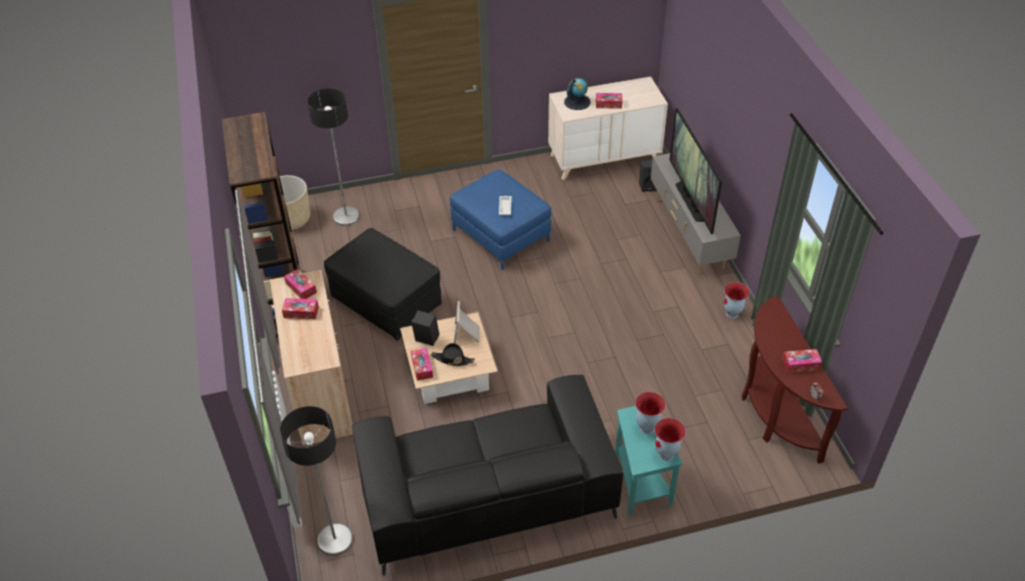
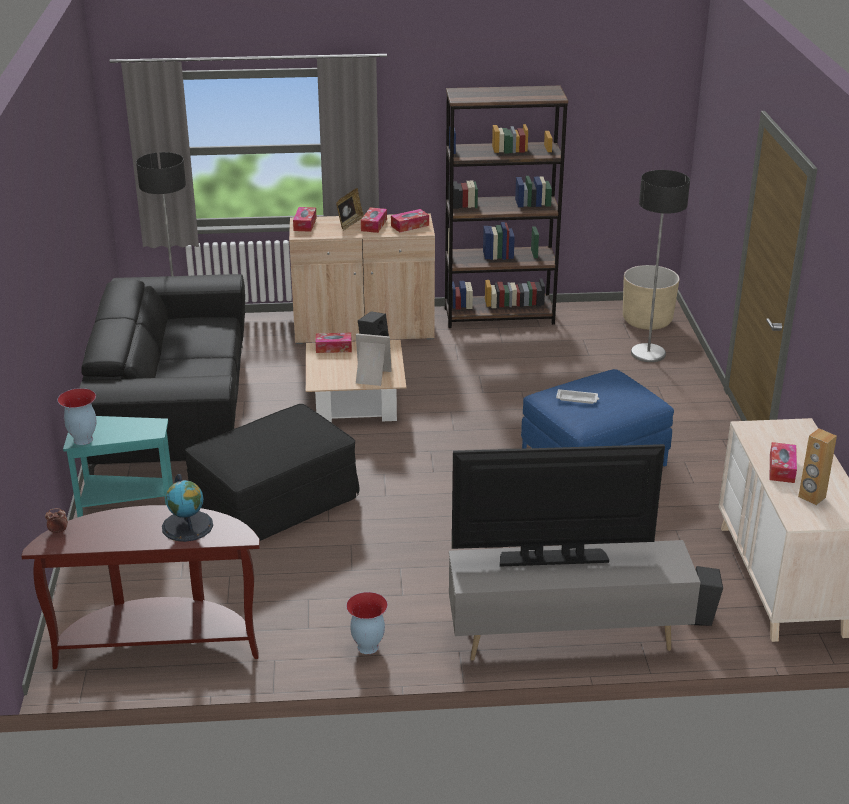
camera: 100 degrees right, 15 degrees down
(298, 330) = (349, 223): none -> picture frame
(386, 300) = (489, 371): black ottoman -> black ottoman (275, 504)
(452, 359) = (336, 365): black hat -> none
(577, 102) = (787, 440): globe -> globe (187, 526)
(633, 95) = (811, 497): none -> brown speaker
(646, 427) = (128, 433): vase -> none
(800, 364) = (119, 533): tissue box -> tissue box (305, 224)

